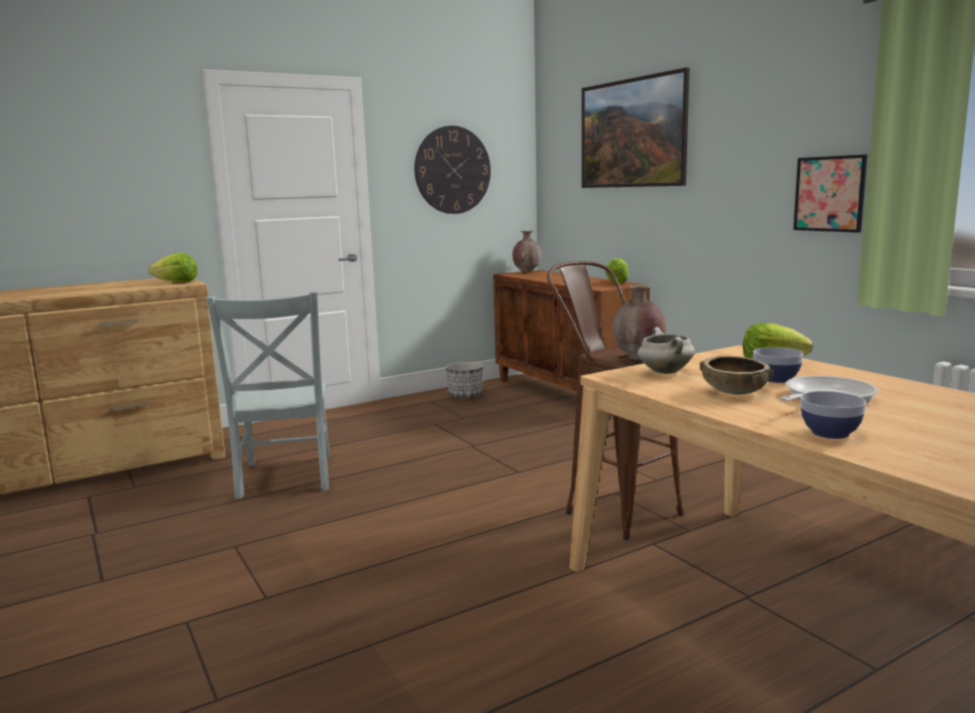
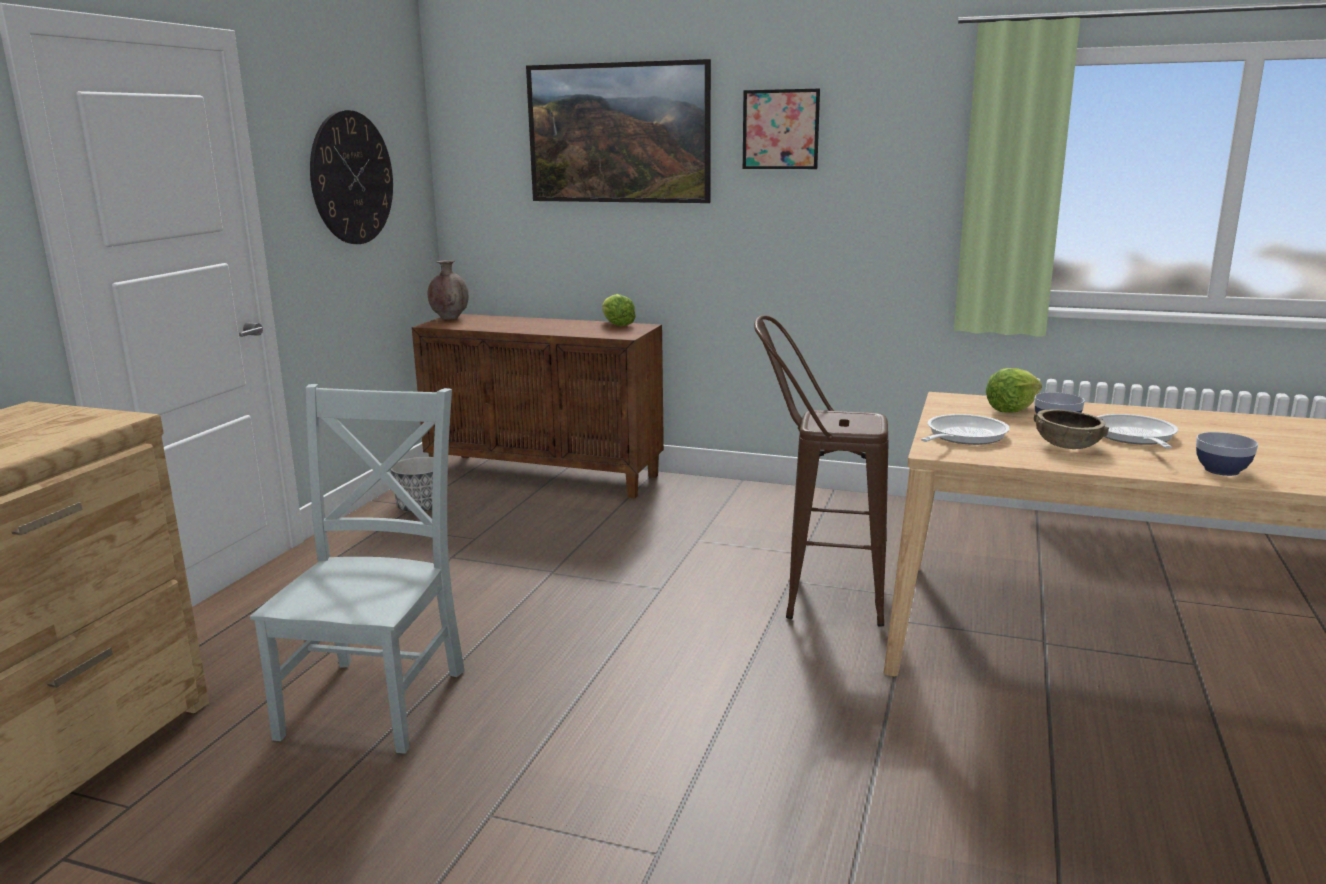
camera: 40 degrees left, 5 degrees up
(177, 282) = (81, 420): lettuce -> none
(285, 478) = (378, 698): grey chair -> grey chair turned 120 degrees counterclockwise
(639, 358) = (868, 423): brown vase -> none
(664, 372) = (962, 436): white cooking pot -> frying pan
(829, 194) = (906, 217): picture -> picture (780, 129)

